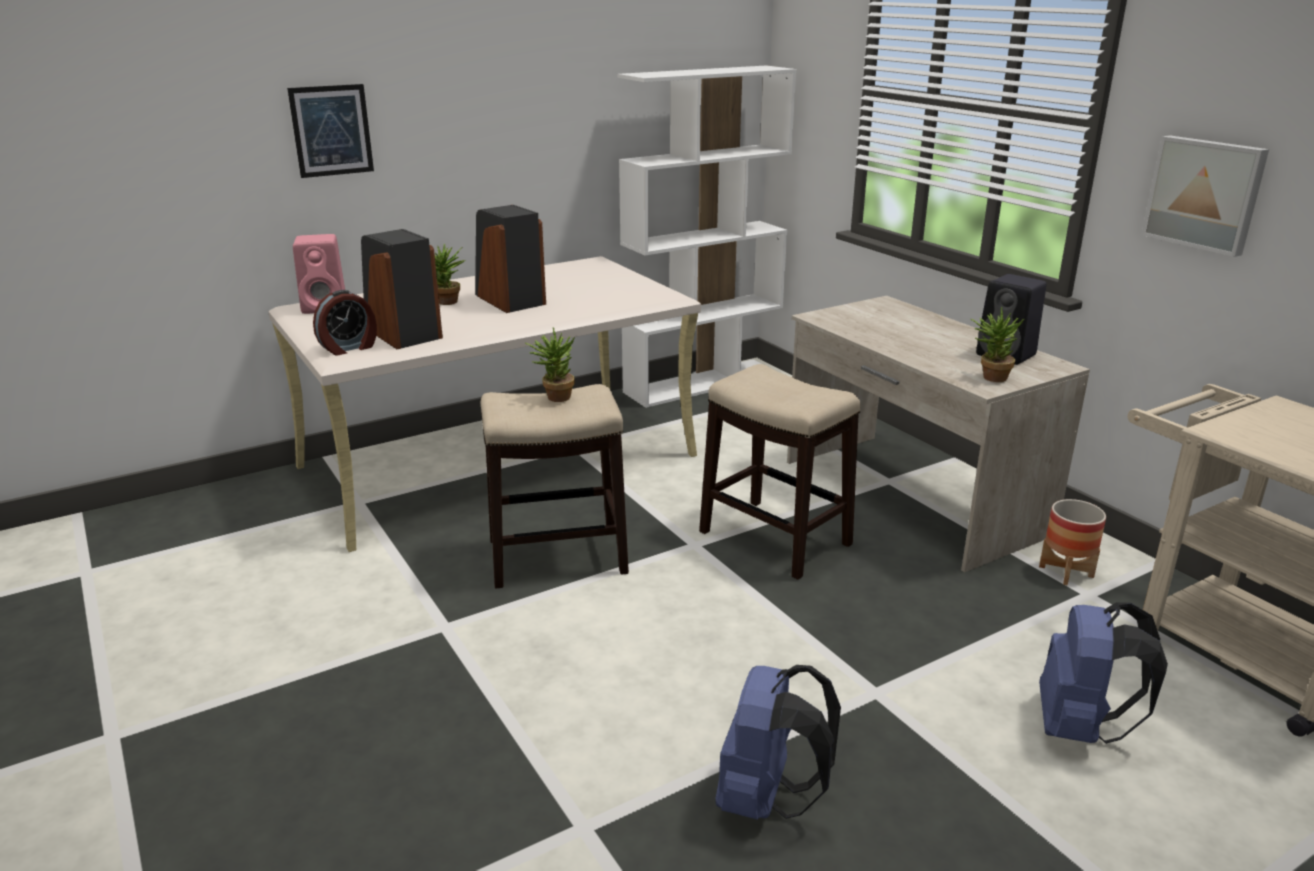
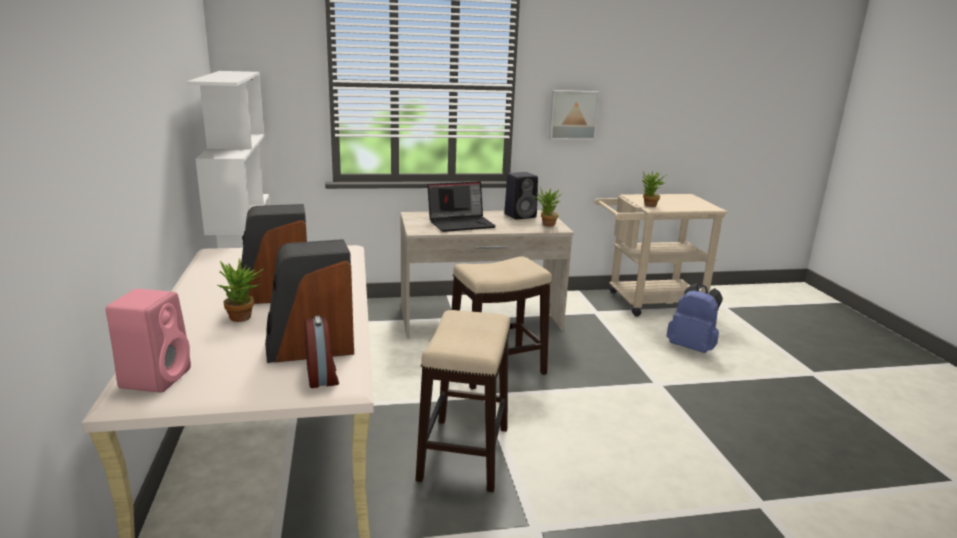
camera: 70 degrees left, 5 degrees down
(331, 130) = (76, 166): picture -> none
(554, 397) = (458, 329): potted plant -> potted plant (649, 206)
(767, 799) = (737, 437): blue backpack -> none
(893, 330) = (461, 223): none -> laptop
(1066, 571) = (575, 309): planter -> none

